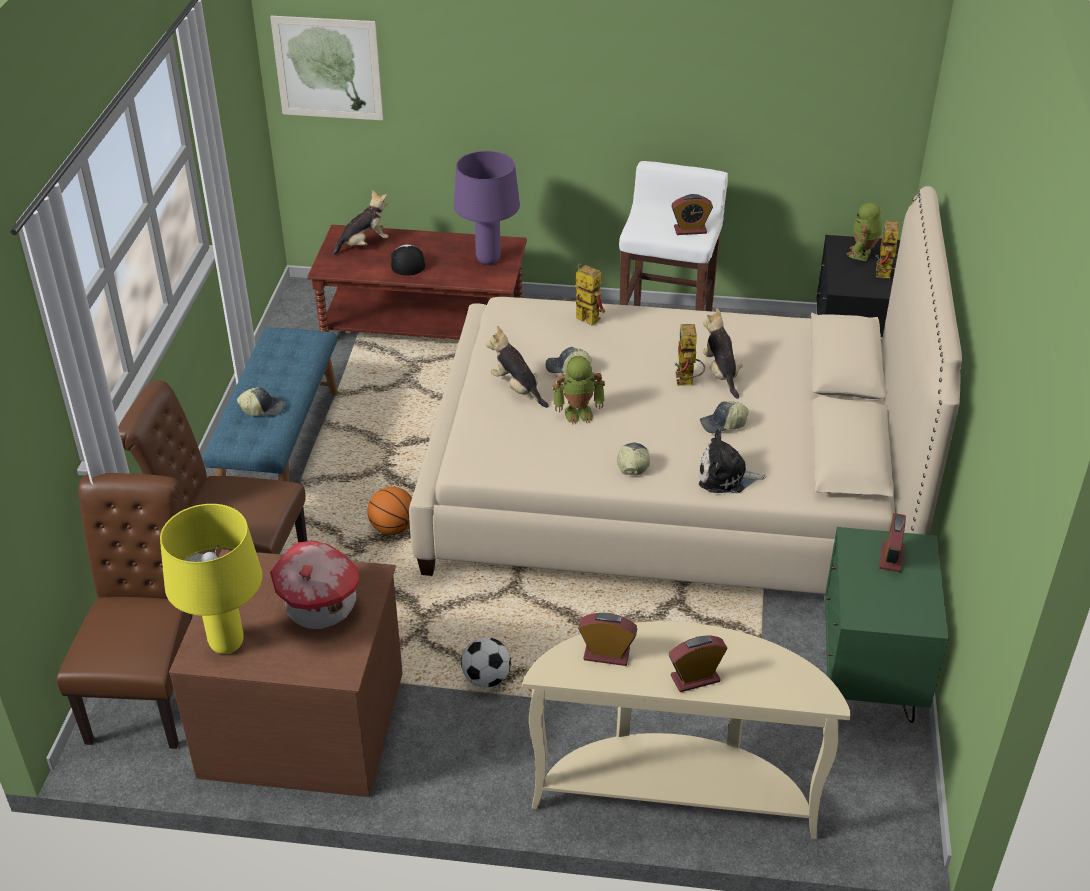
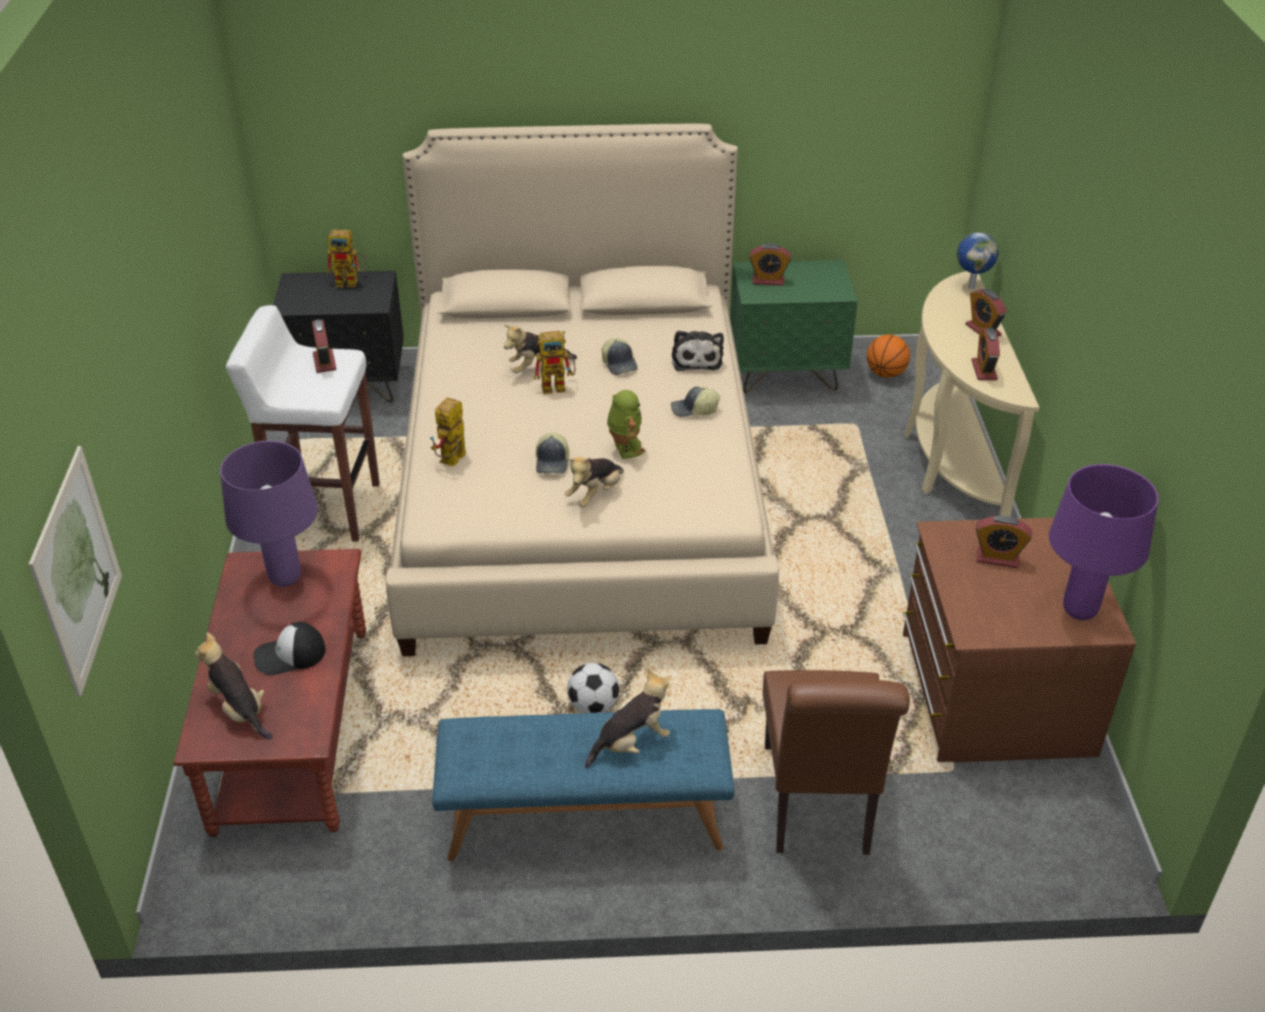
camera: 100 degrees left, 0 degrees up
(150, 689) = (1014, 830): brown chair -> none
(227, 643) = (1078, 611): yellow table lamp -> purple table lamp
(263, 408) = (631, 743): cap -> plush toy
(321, 607) = (997, 558): toy house -> alarm clock
(393, 528) = (701, 681): basketball -> basketball (885, 373)
(486, 678) = (883, 578): football -> football (593, 706)
(803, 697) = (971, 286): none -> globe
(862, 254) = (311, 294): toy robot -> none

